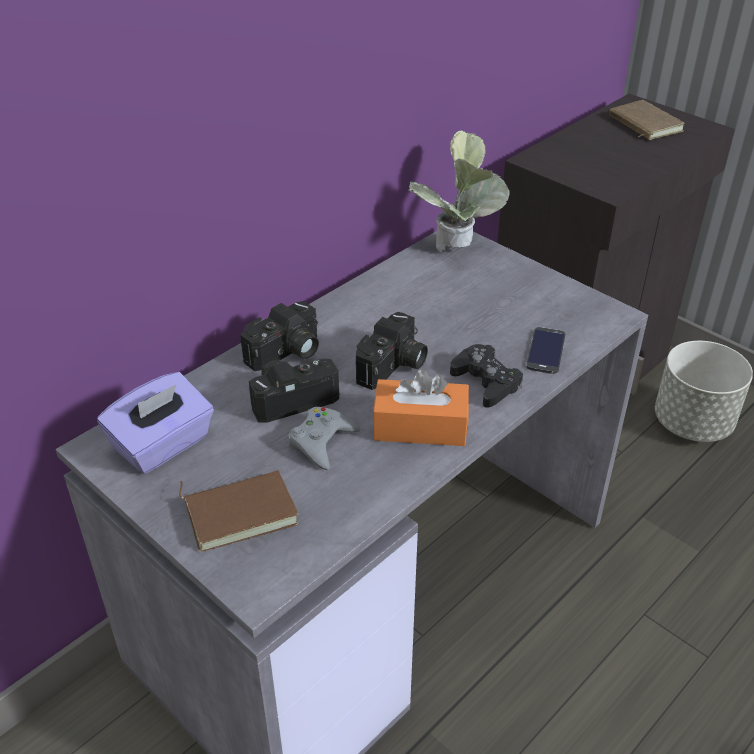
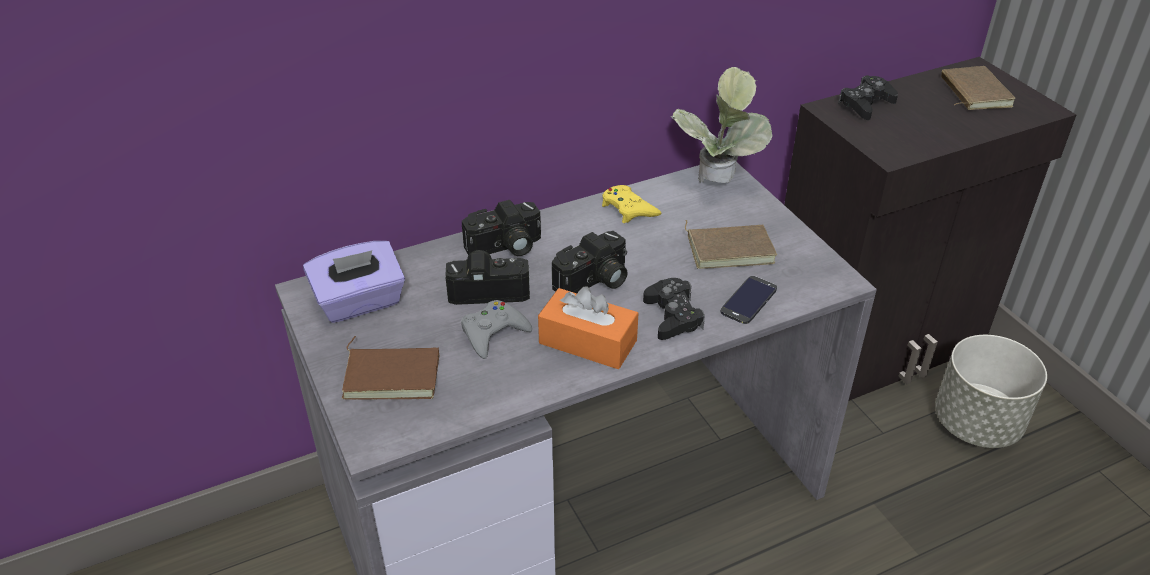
camera: 20 degrees right, 0 degrees up
(386, 290) = (628, 209): none -> yellow game controller
(501, 306) = (730, 248): none -> brown book
(561, 150) = (866, 104): none -> black game controller

